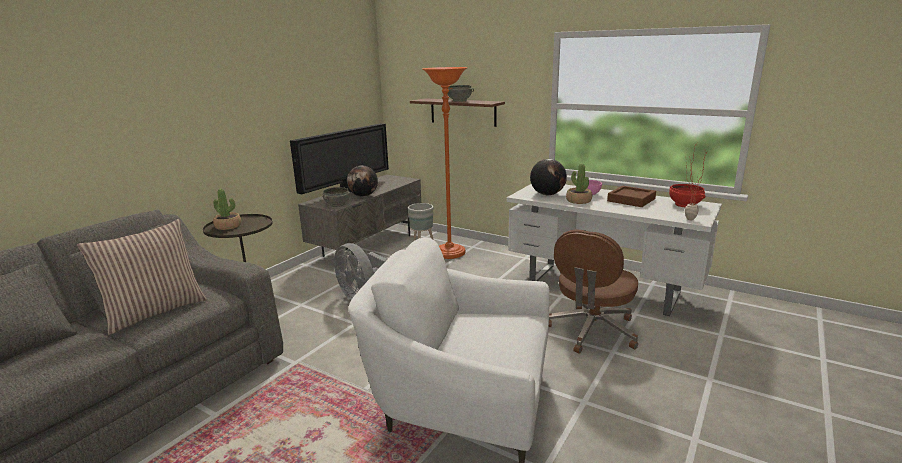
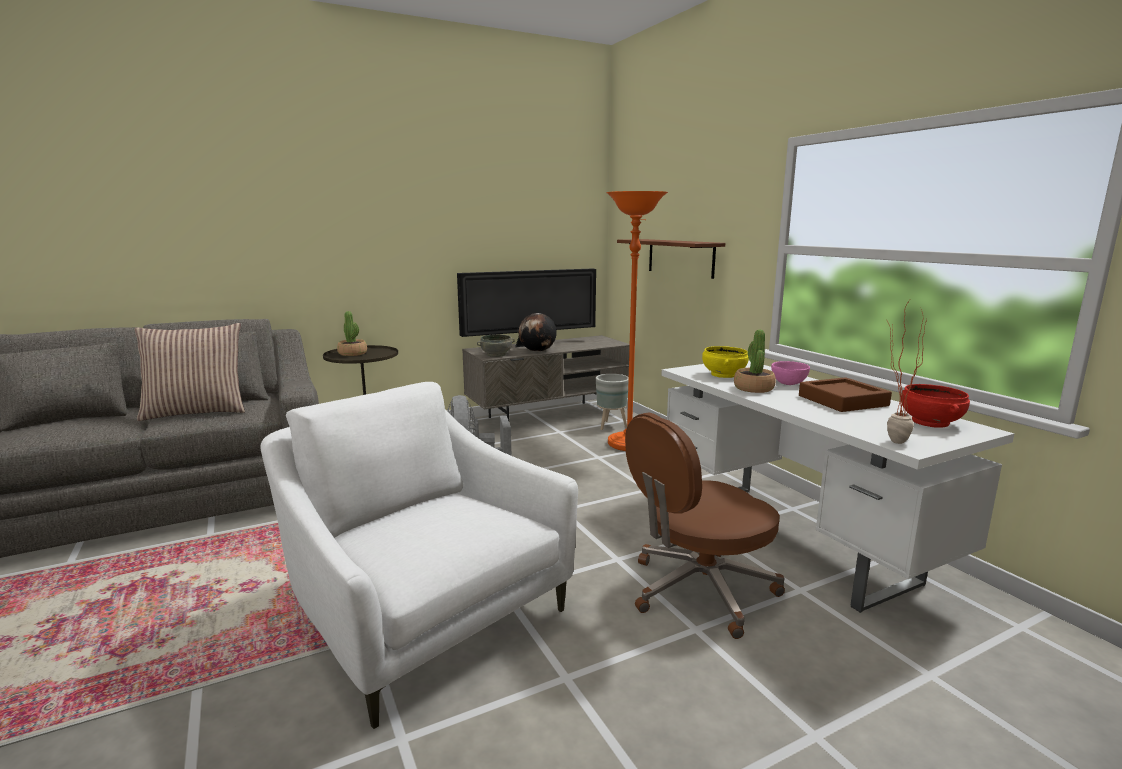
camera: 30 degrees right, 5 degrees down
(459, 100) = (672, 240): grey bowl -> none
(547, 194) = (723, 374): globe -> yellow bowl

